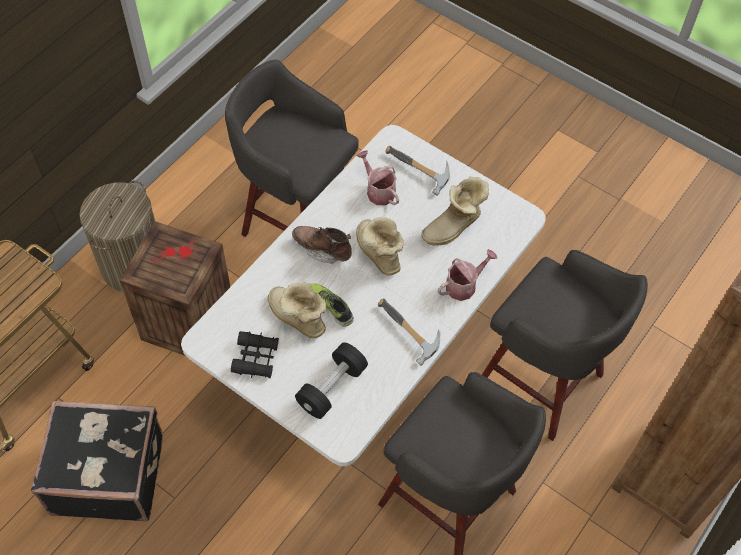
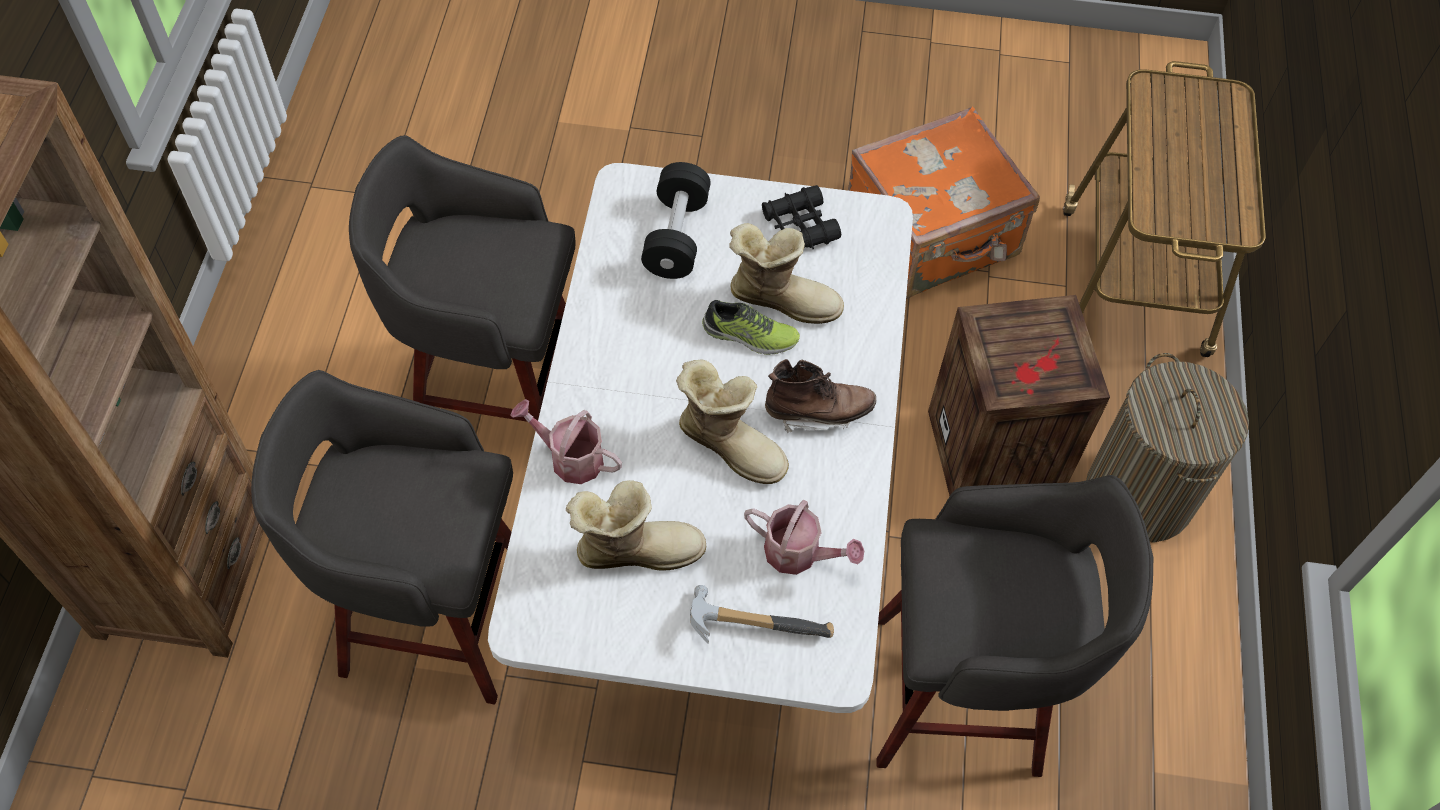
camera: 150 degrees right, 0 degrees up
(108, 473) = (933, 238): black suitcase -> orange suitcase
(406, 335) = (616, 345): hammer -> none
(454, 227) = (636, 548): boot -> boot turned 60 degrees clockwise
(464, 285) = (570, 457): watering can -> watering can turned 90 degrees clockwise

